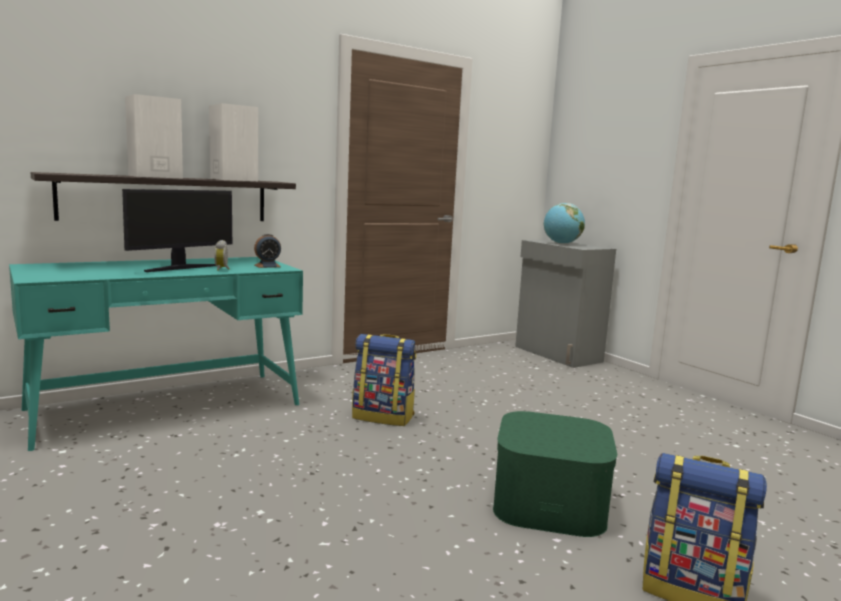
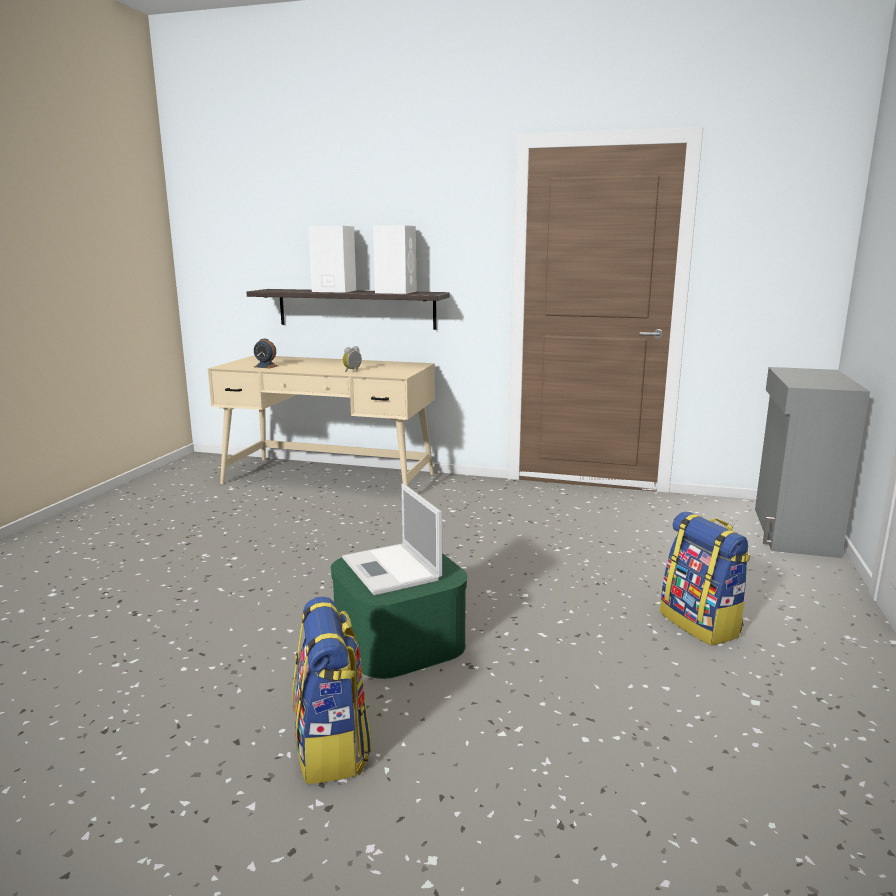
camera: 50 degrees right, 5 degrees up
(167, 407) = (329, 479): turquoise desk -> beige desk
(180, 268) = (331, 367): monitor -> none
(267, 266) = (396, 371): alarm clock -> alarm clock (266, 366)
(383, 417) = (443, 530): backpack -> backpack (701, 624)
(552, 435) = (392, 570): none -> laptop
(562, 243) = (805, 376): globe -> none

